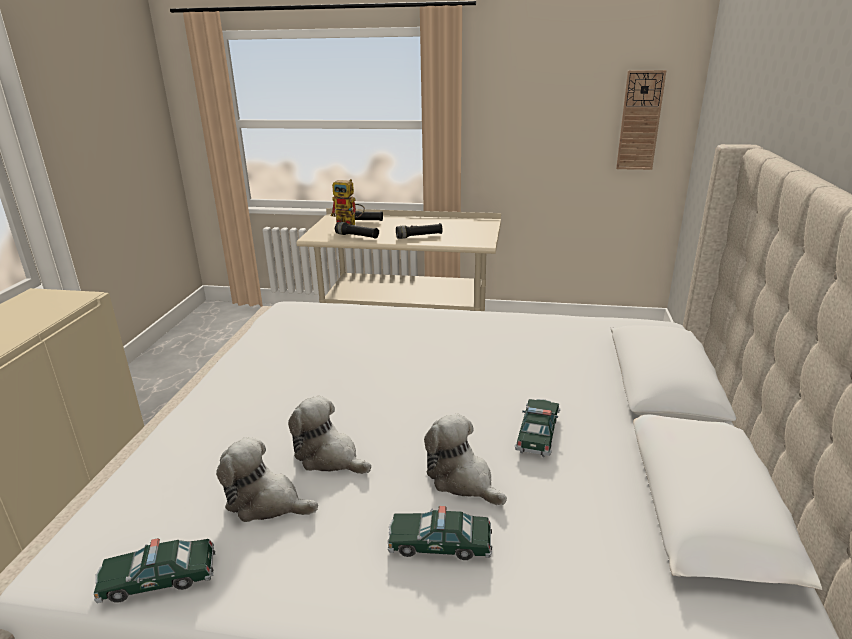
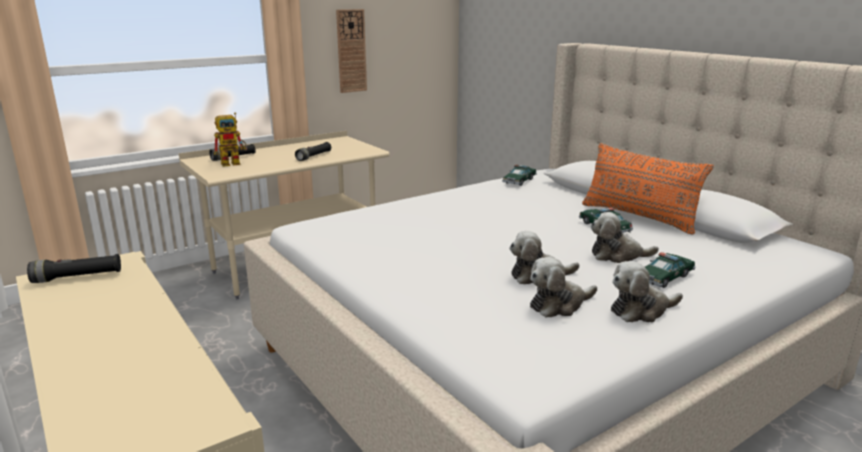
camera: 45 degrees left, 5 degrees down
(158, 579) = (591, 354): toy car -> toy car (519, 181)
(314, 566) = (641, 310): none -> plush toy
(357, 236) = (259, 167): black flashlight -> black flashlight (77, 277)
(620, 441) = (638, 217): none -> orange pillow
(640, 121) = (425, 45): wall clock -> wall clock (351, 51)

